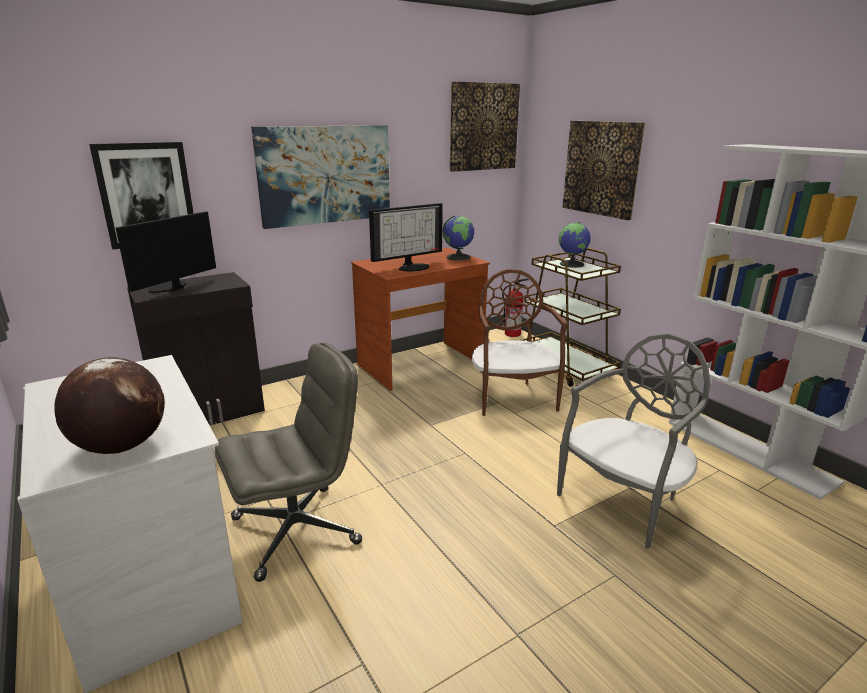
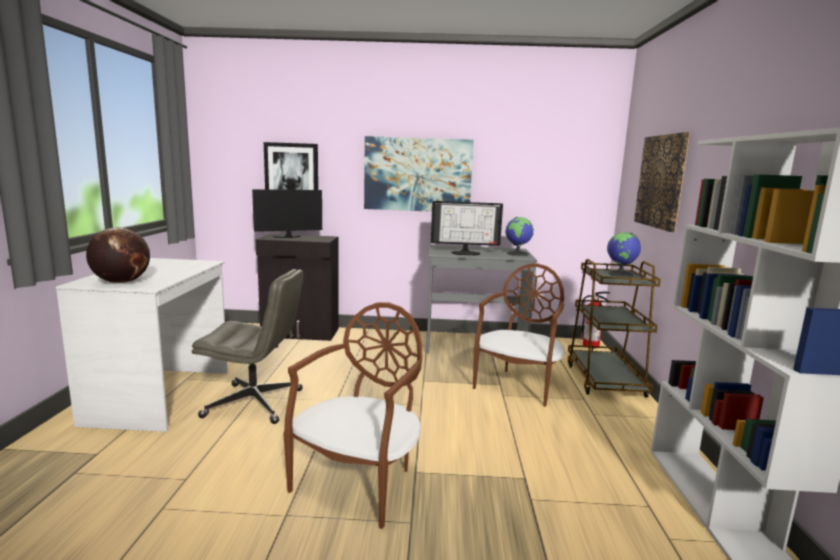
camera: 35 degrees right, 10 degrees down
(420, 365) = (474, 345): brown desk -> grey desk
(483, 127) = (574, 146): picture -> none
(529, 562) = (360, 483): none -> brown chair
(624, 501) = (502, 484): grey chair -> none

